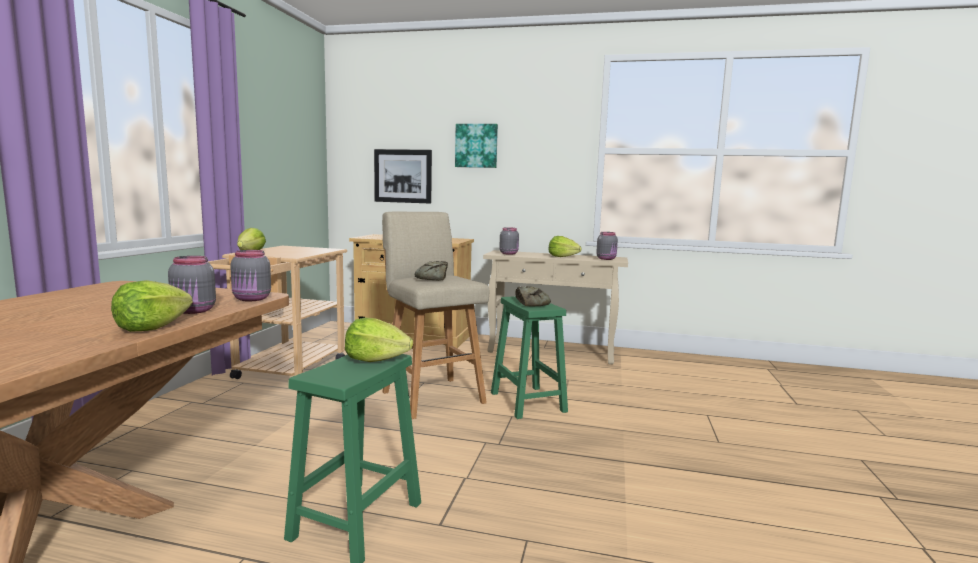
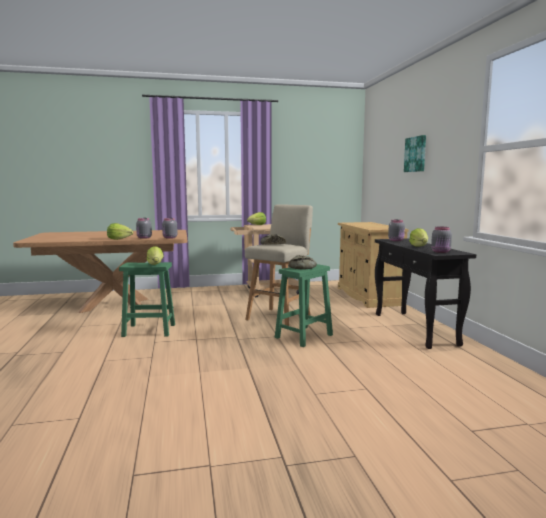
camera: 65 degrees right, 0 degrees up
(403, 176) = (386, 180): picture -> none
(552, 352) = (415, 329): beige console table -> black console table

